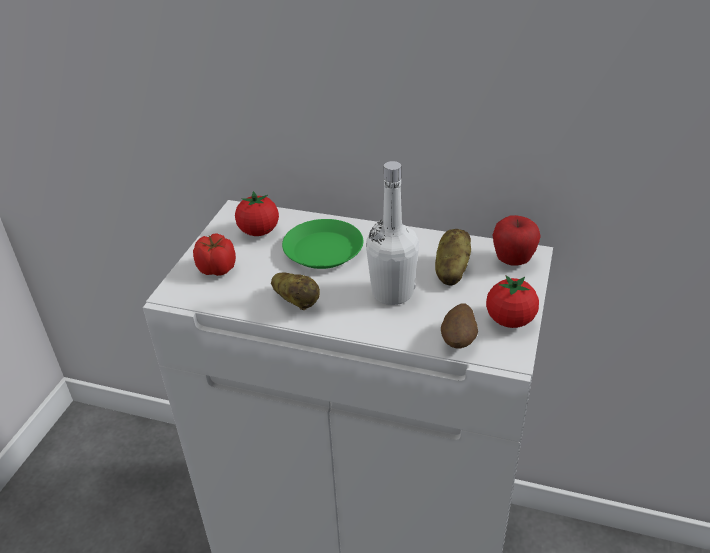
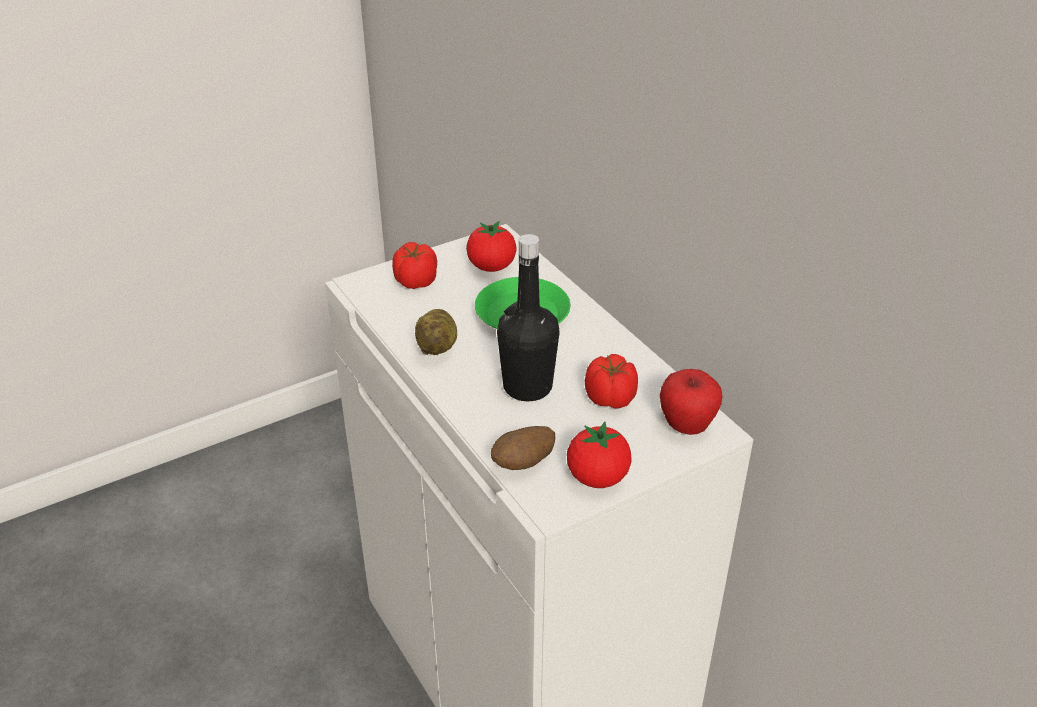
camera: 40 degrees right, 0 degrees up
(392, 293) = (527, 387): white bottle -> black bottle
(451, 270) = (611, 399): potato -> tomato

